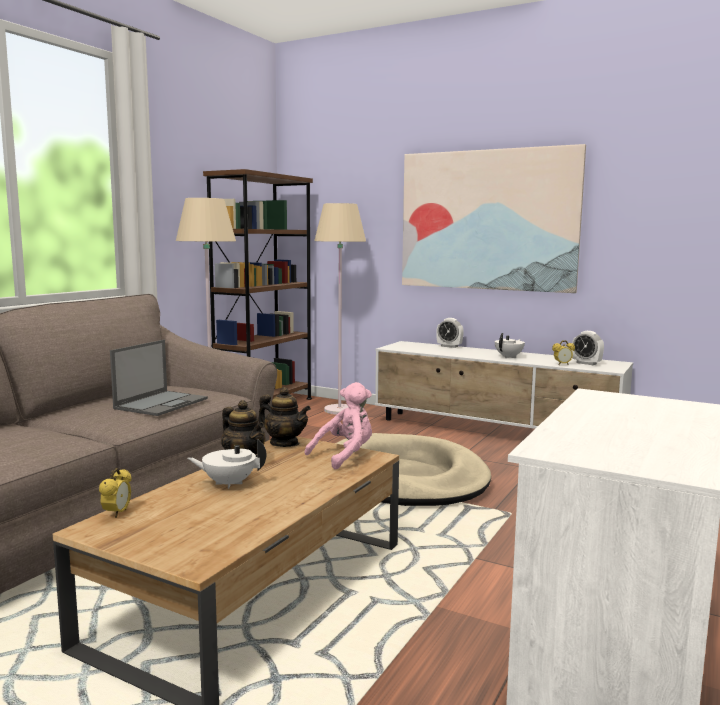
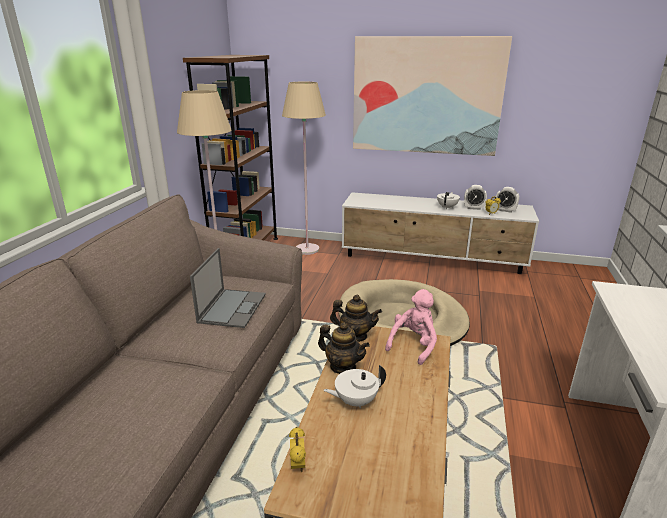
camera: 15 degrees left, 15 degrees up
(449, 346) = (393, 197): alarm clock -> alarm clock (473, 208)

